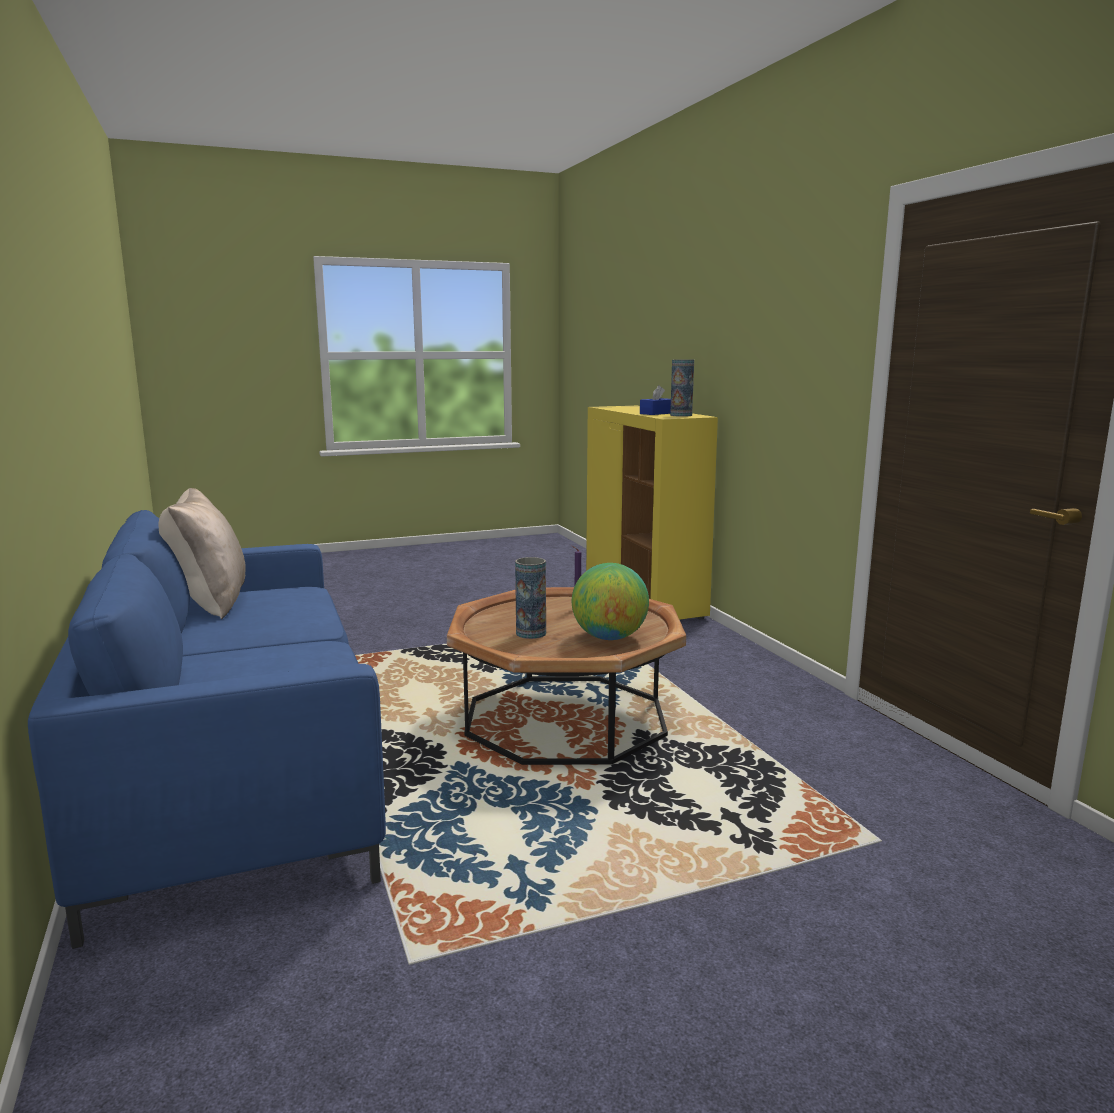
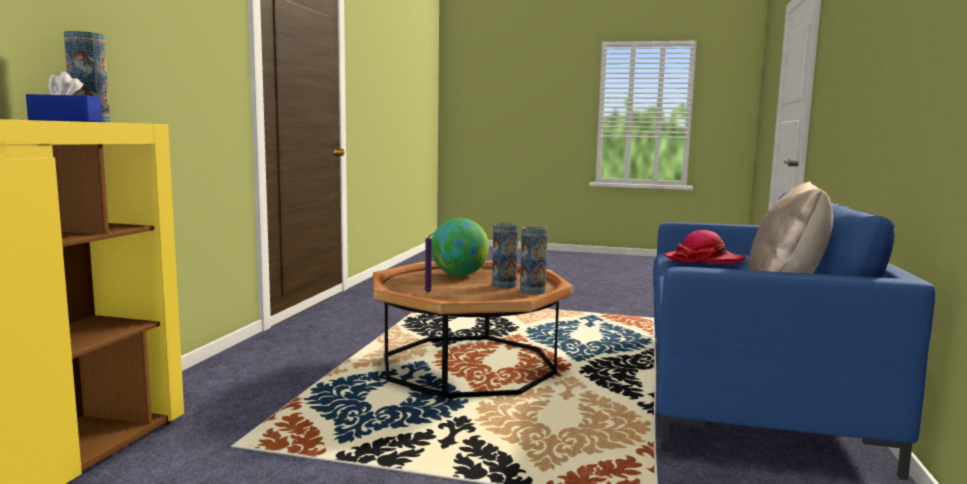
camera: 145 degrees left, 5 degrees down
(286, 656) = (704, 260): none -> hat
(488, 632) = (532, 291): none -> vase

